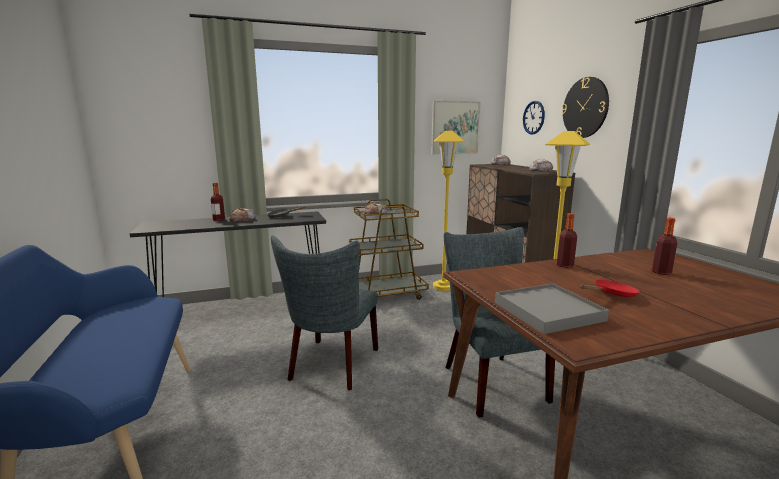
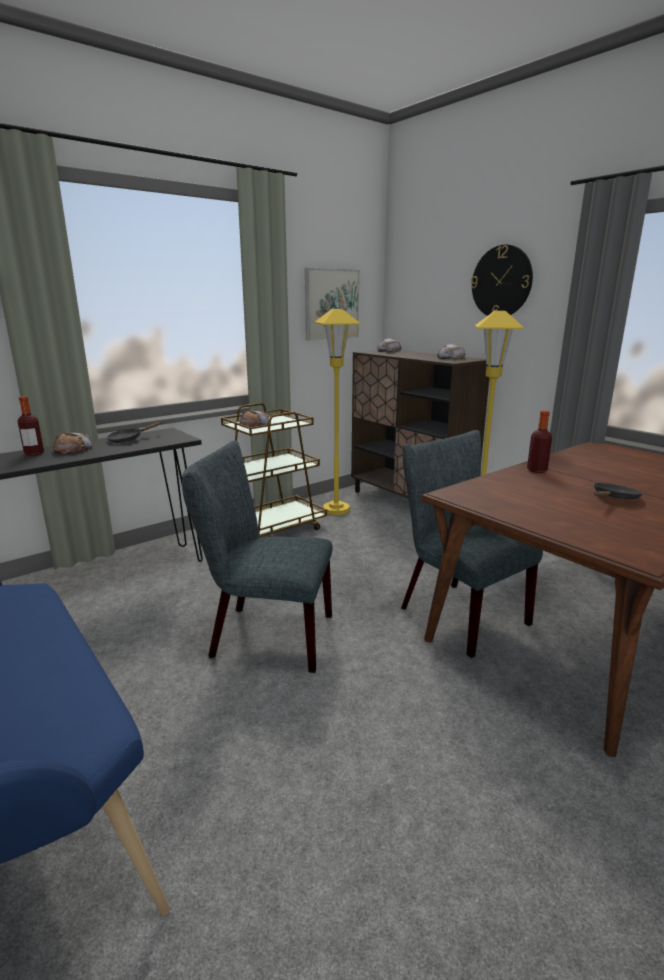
camera: 20 degrees left, 5 degrees up
(331, 367) = (264, 635): grey chair -> grey chair turned 105 degrees clockwise
(533, 117) = (429, 292): wall clock -> none
(548, 311) = (578, 526): grey tray -> none
(612, 294) = (614, 498): red frying pan -> black frying pan
(661, 272) = (629, 467): bottle -> none

